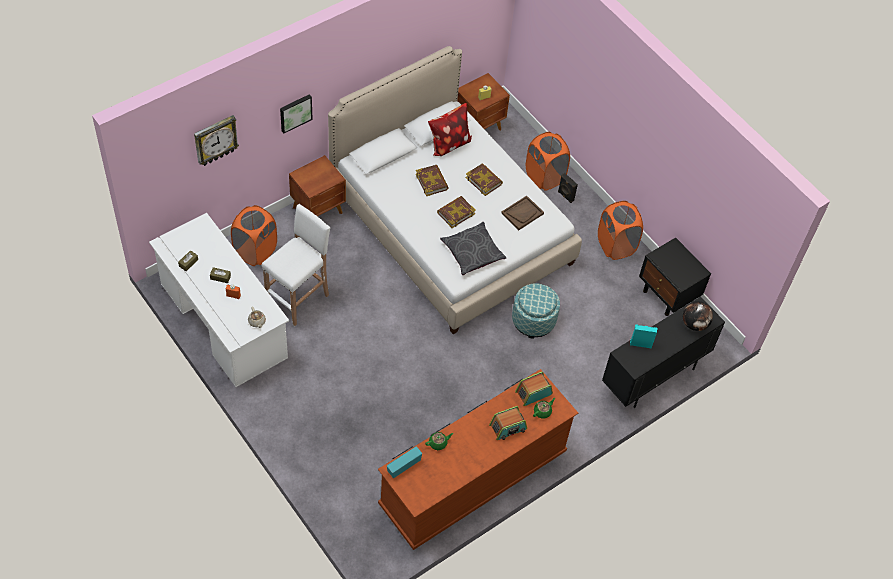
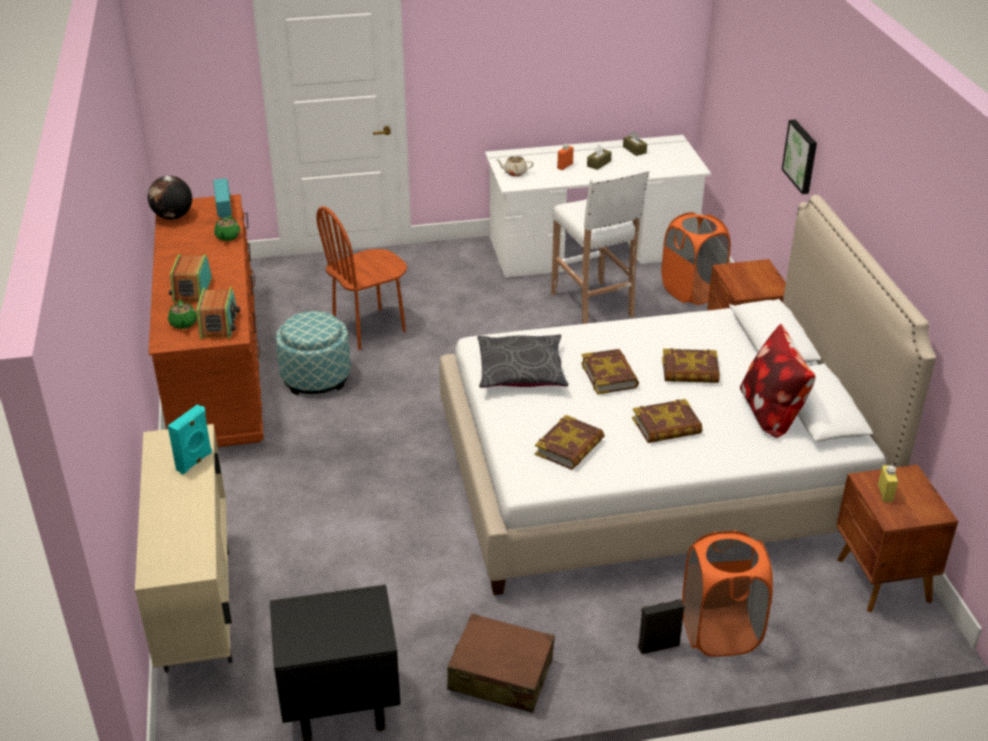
camera: 120 degrees right, 20 degrees down
(215, 140) = (753, 76): wall clock -> none
(386, 413) = (369, 329): none -> brown chair
(522, 213) = (570, 447): brown tray -> book
(533, 320) = (412, 505): ottoman -> ottoman (316, 377)
(616, 245) = (500, 675): orange laundry basket -> brown suitcase
(653, 377) = (198, 609): black cabinet -> beige cabinet
(694, 324) = (169, 544): globe -> globe (173, 217)

